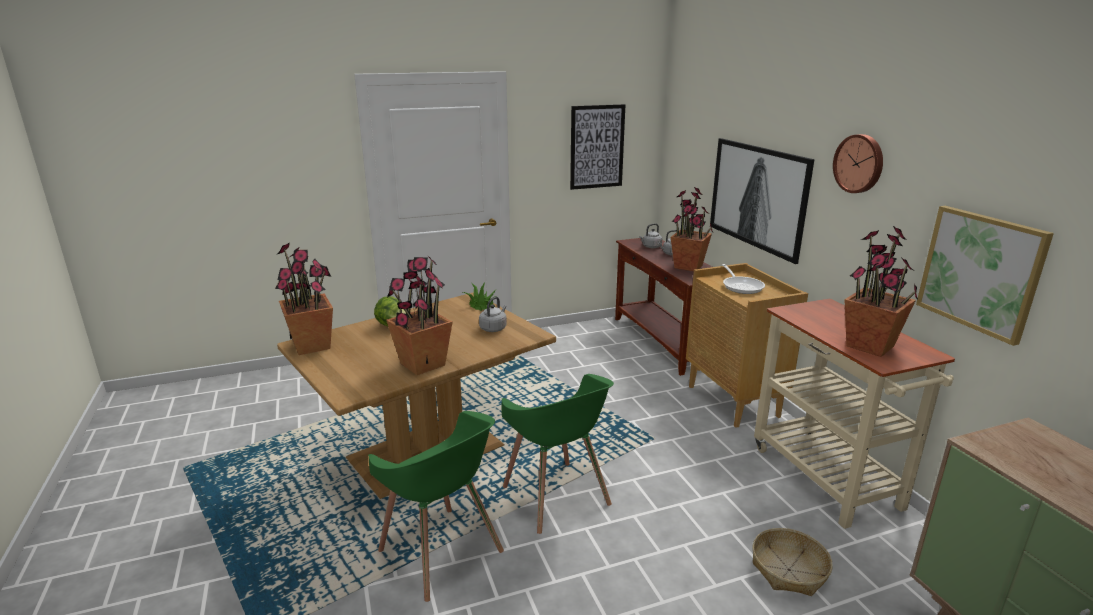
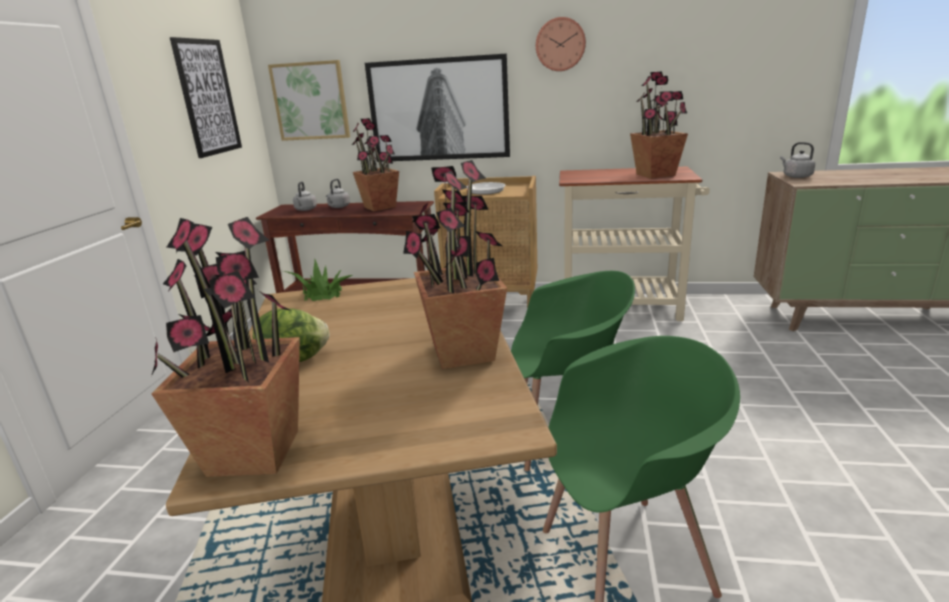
camera: 60 degrees left, 0 degrees up
(494, 328) = (406, 296): grey kettle -> grey kettle (795, 176)
(789, 570) = (722, 354): basket -> none
(980, 272) = (689, 97): picture -> picture (310, 101)

